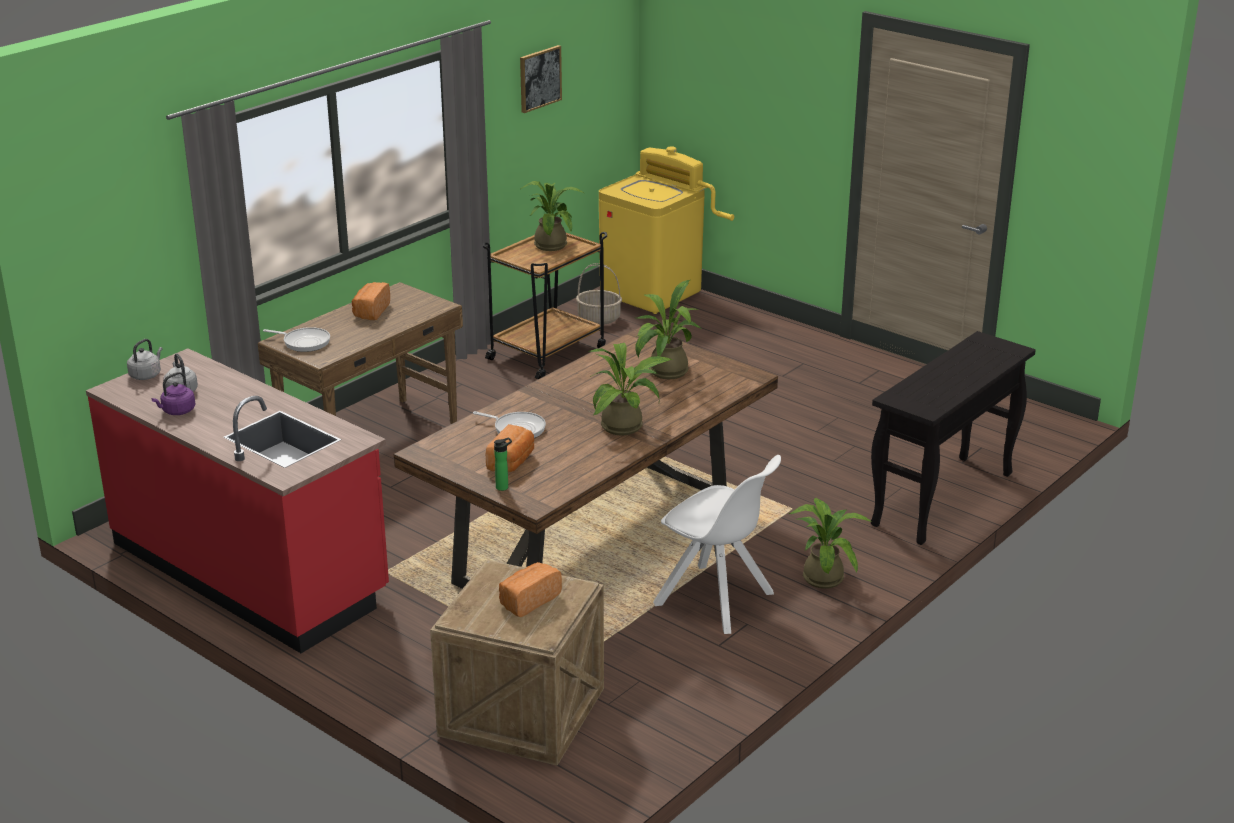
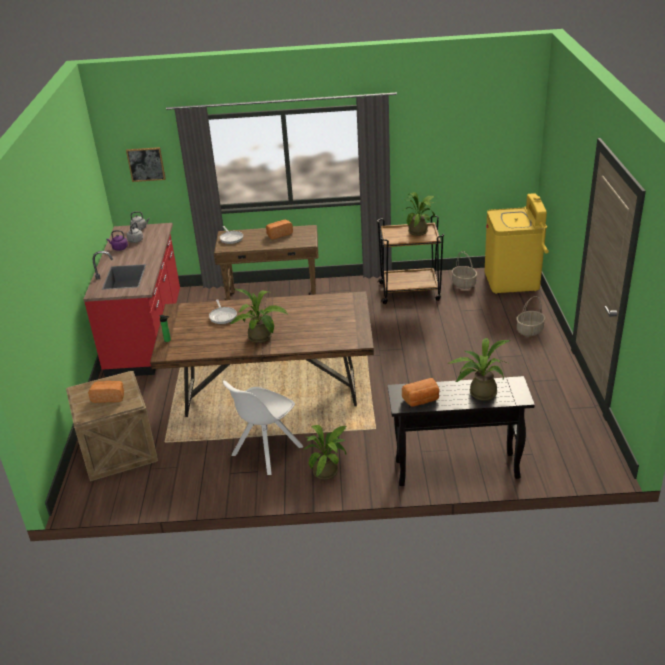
camera: 50 degrees right, 5 degrees up
(512, 462) = (192, 330): bread -> bread (421, 400)
(539, 78) = (448, 133): picture -> picture (146, 164)
(664, 373) = (328, 320): potted plant -> potted plant (479, 393)
(716, 600) = (266, 451): white chair -> white chair turned 45 degrees clockwise
(766, 336) = (529, 331): none -> basket

